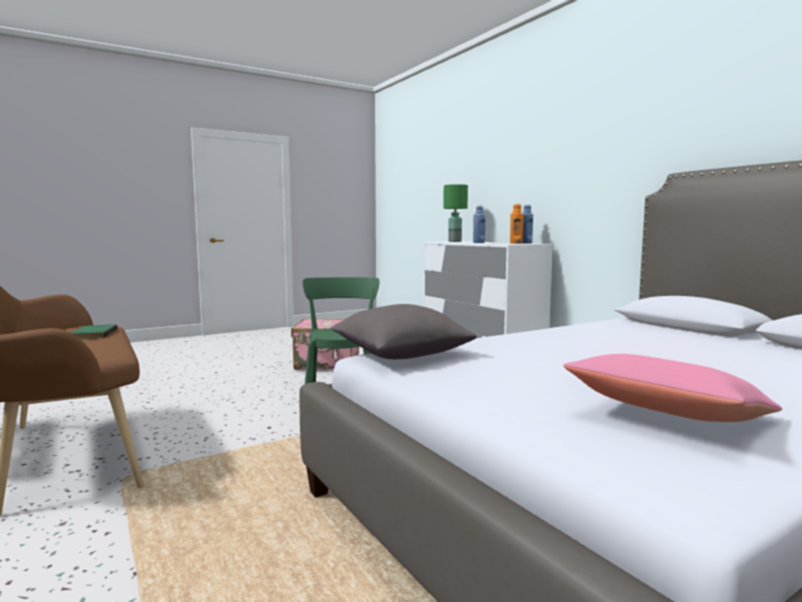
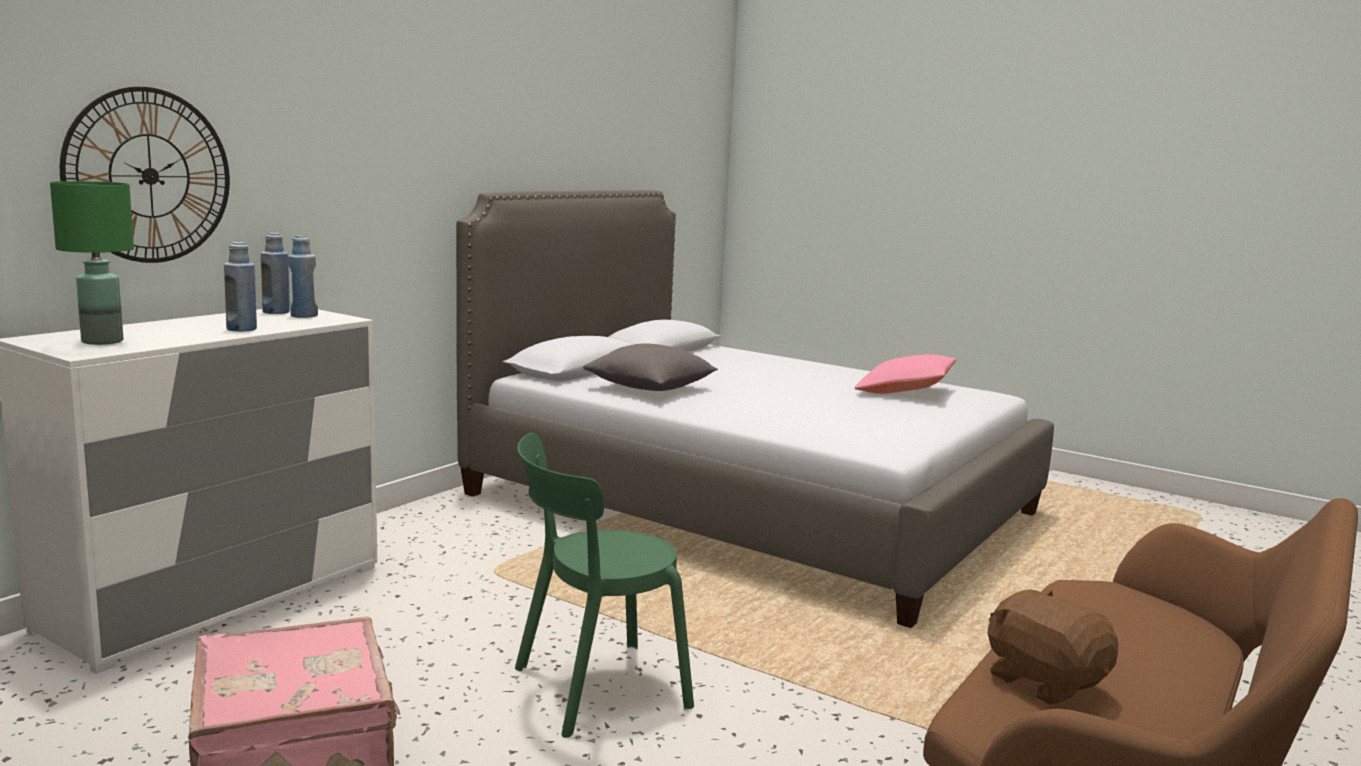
camera: 115 degrees left, 5 degrees up
(92, 334) = (1044, 681): green book -> brown plush toy
(400, 355) = (869, 443): grey pillow -> grey pillow (650, 389)
(508, 183) = (149, 176): none -> wall clock
(516, 243) = (304, 316): orange bottle -> blue bottle

